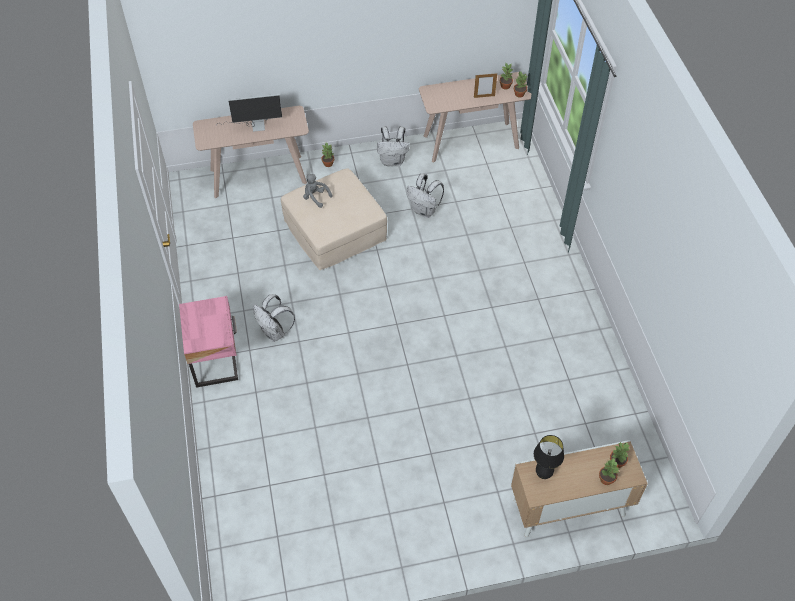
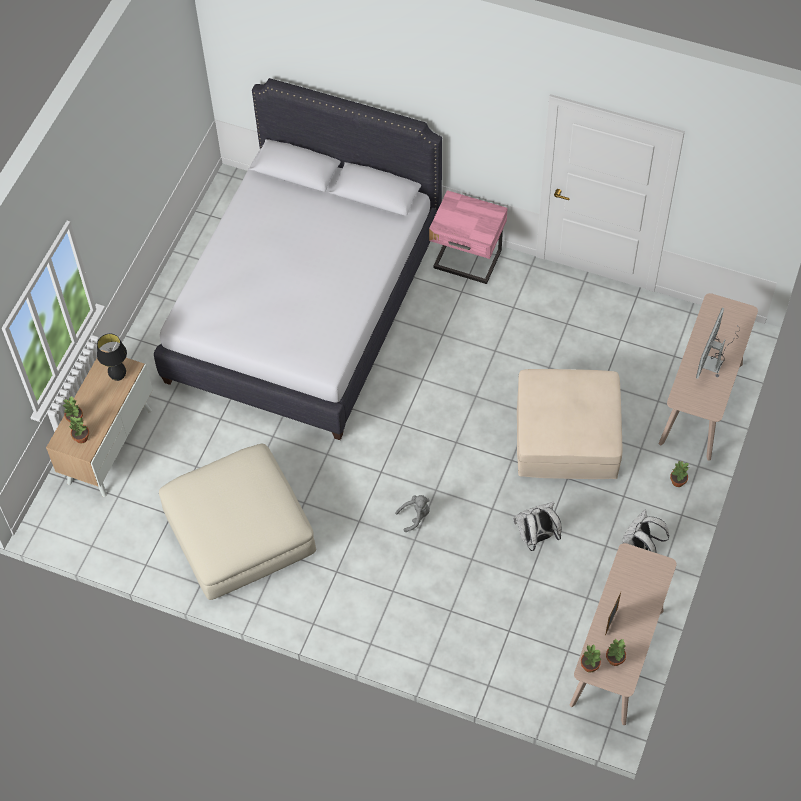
camera: 125 degrees right, 5 degrees up
(275, 332) = (467, 320): white backpack -> none
(315, 197) = (588, 396): grey plush toy -> grey plush toy (415, 516)
(335, 450) = (303, 305): none -> white bed
(560, 371) = (239, 532): none -> beige ottoman

